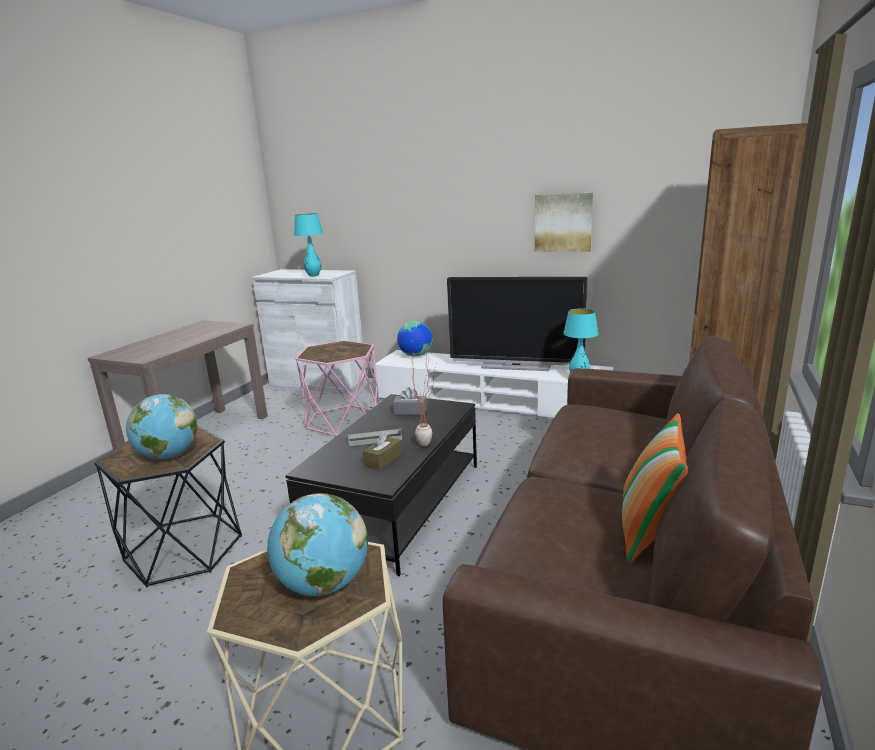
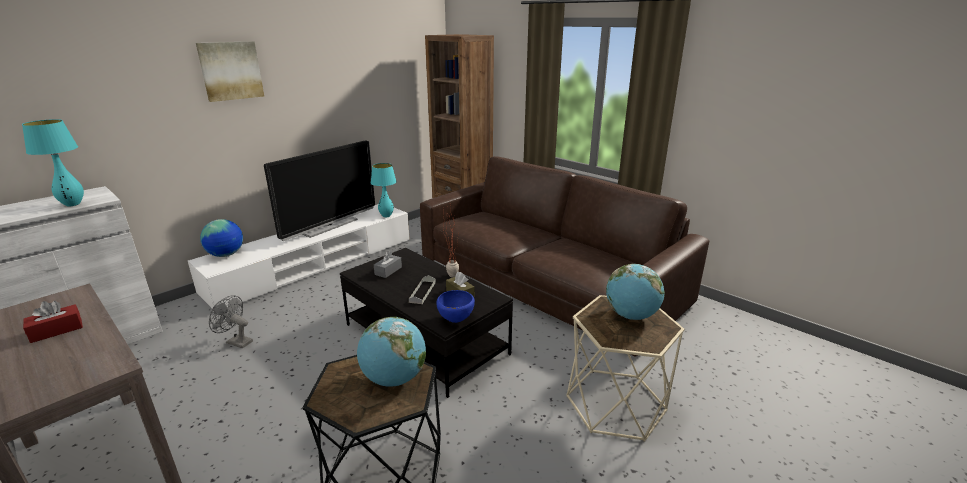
camera: 70 degrees left, 5 degrees up
(190, 336) = (56, 330): none -> red tissue box
(321, 472) = (455, 320): none -> blue bowl
(343, 421) = (236, 341): pink side table -> grey fan
(563, 222) = (331, 100): picture -> picture (230, 71)
(649, 532) = (588, 246): pillow -> none

